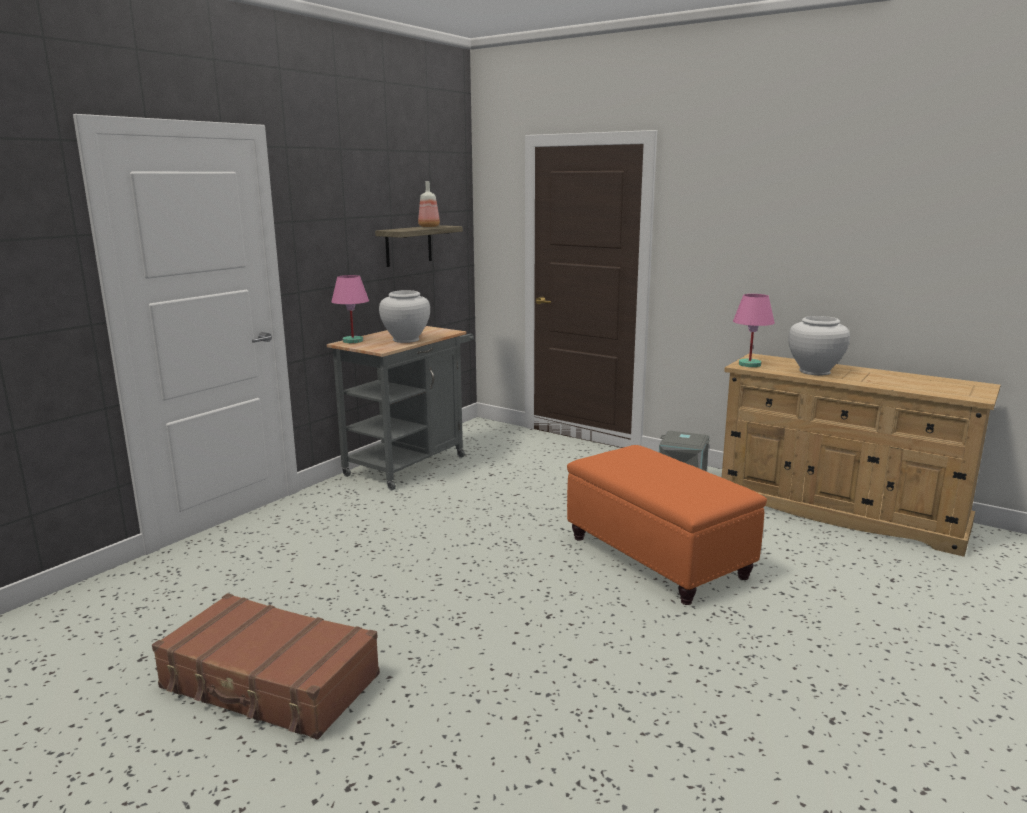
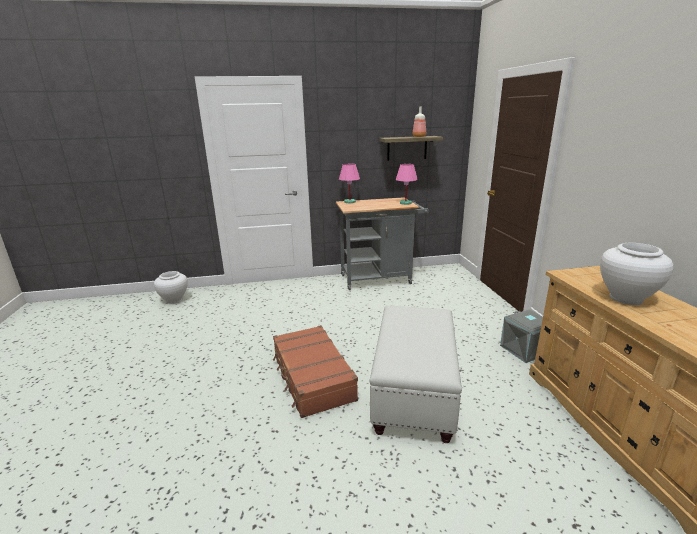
camera: 45 degrees right, 5 degrees up
(270, 683) = (168, 358): brown suitcase -> brown suitcase (312, 378)
(406, 340) = (374, 206): white vase -> white vase (174, 300)
(656, 556) = (413, 392): orange ottoman -> white ottoman
(750, 364) = (575, 274): pink table lamp -> pink table lamp (406, 203)

